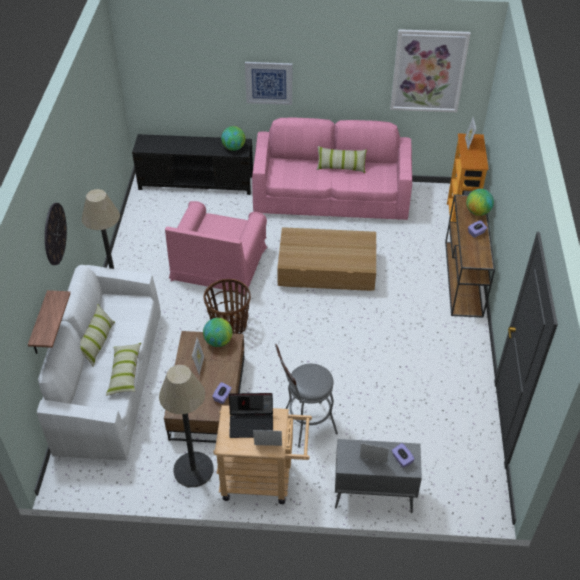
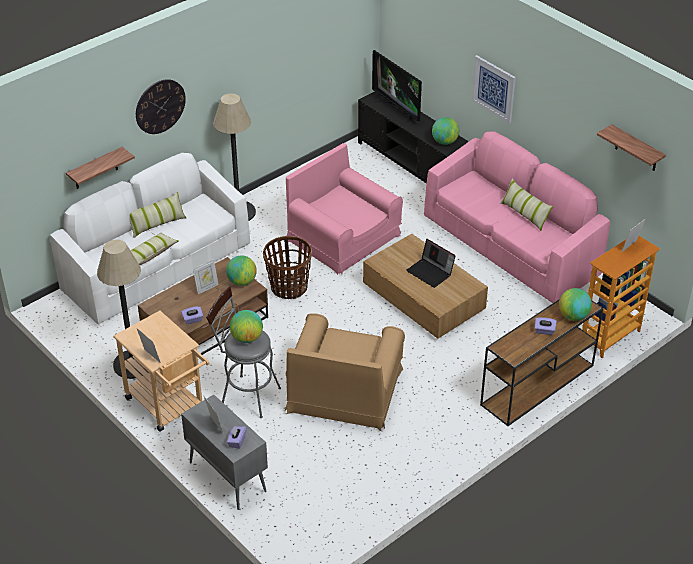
camera: 45 degrees right, 5 degrees down
(171, 143) = (398, 109): none -> television
(218, 264) = (343, 237): pink armchair -> pink armchair turned 75 degrees clockwise
(252, 423) = (162, 335): laptop -> laptop (430, 272)
(309, 377) = (247, 338): none -> globe
(363, 370) = (344, 391): none -> brown armchair
(428, 71) = (636, 149): picture -> shelf

